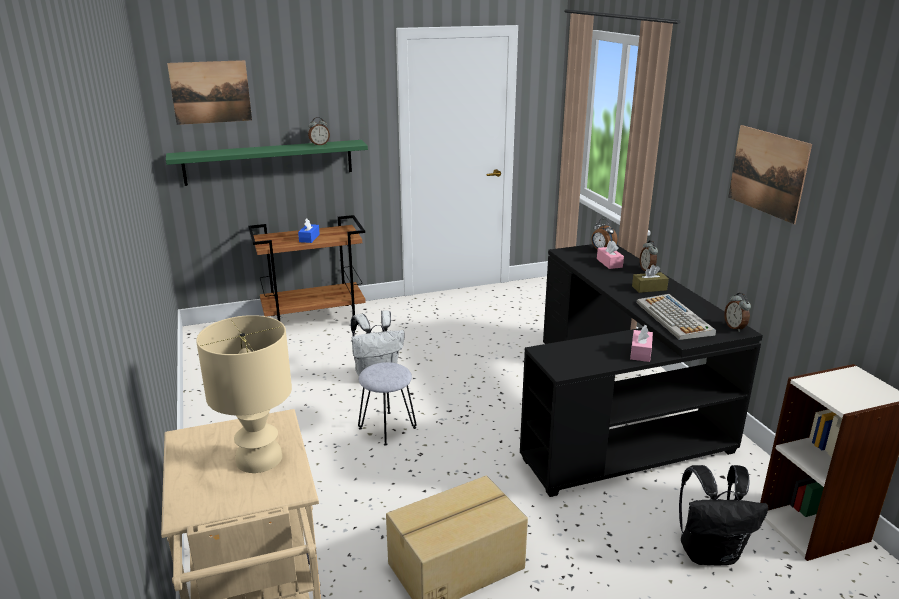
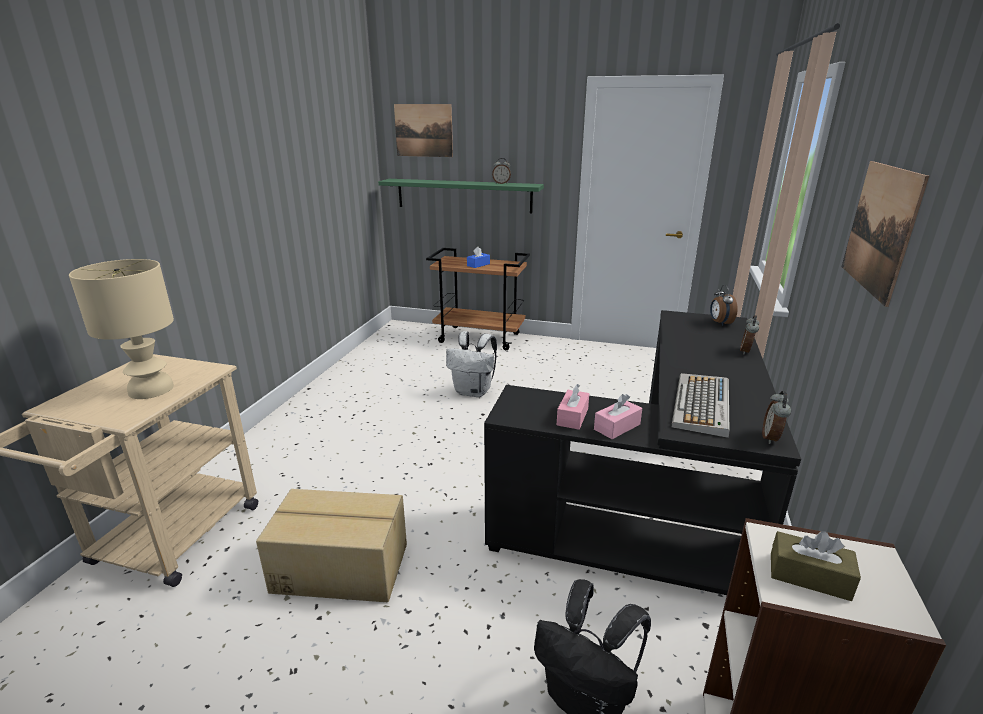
camera: 35 degrees right, 0 degrees up
(387, 428) = (431, 434): grey stool -> none
(609, 263) = (709, 335): pink tissue box -> pink tissue box (572, 417)
(649, 288) = (719, 368): brown tissue box -> brown tissue box (809, 576)

